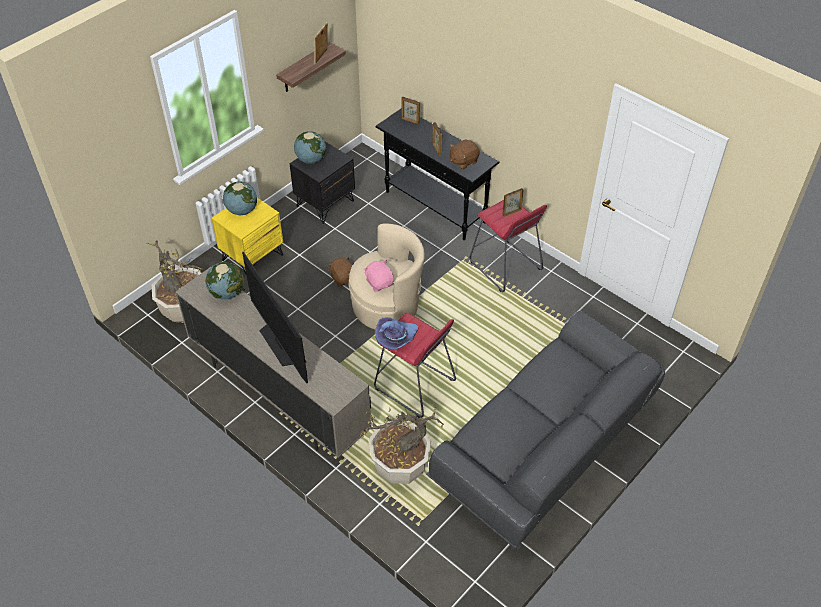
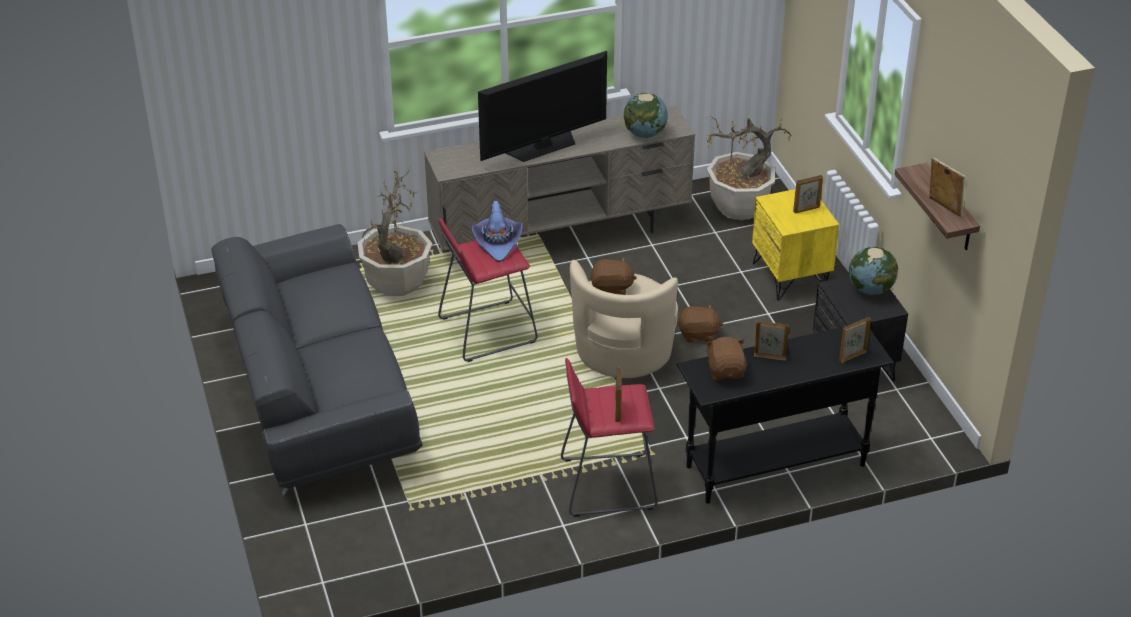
camera: 120 degrees right, 10 degrees down
(242, 210) = (806, 209): globe -> picture frame
(281, 343) = (543, 146): television -> television turned 150 degrees clockwise
(379, 283) = (611, 289): pink plush toy -> brown plush toy

